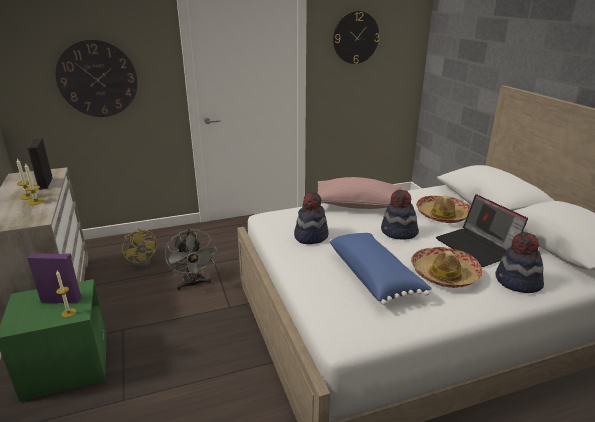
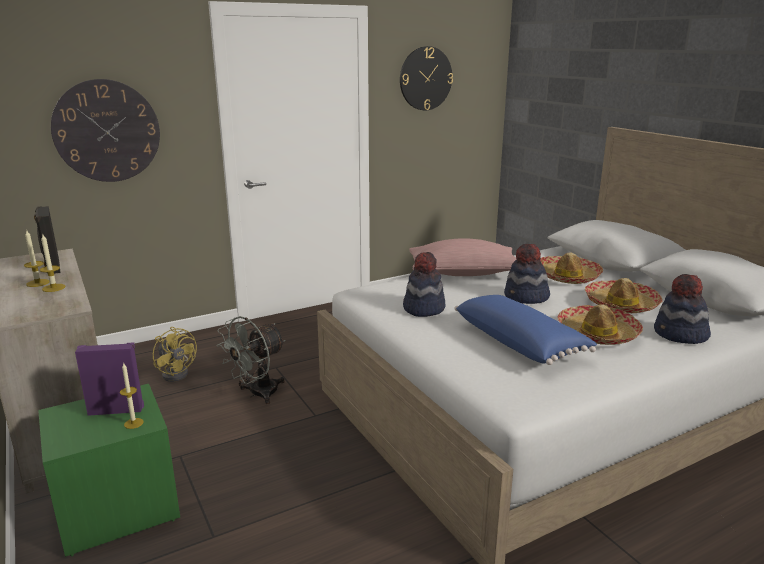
camera: 10 degrees left, 5 degrees down
(193, 284) = (257, 394): grey fan -> grey fan turned 75 degrees clockwise
(477, 247) = (621, 305): laptop -> hat

